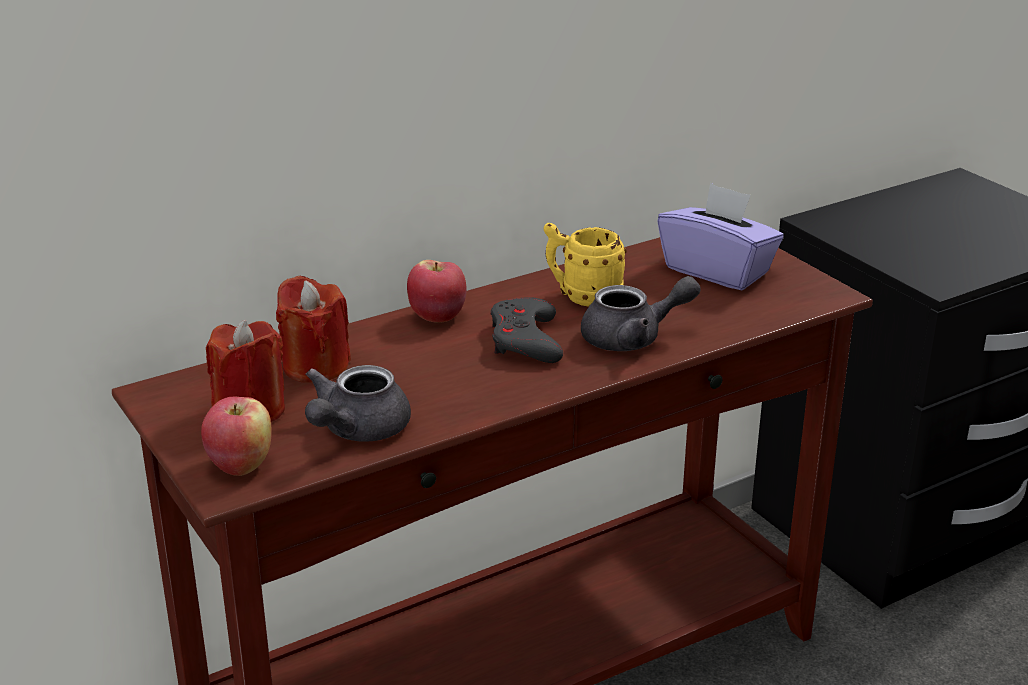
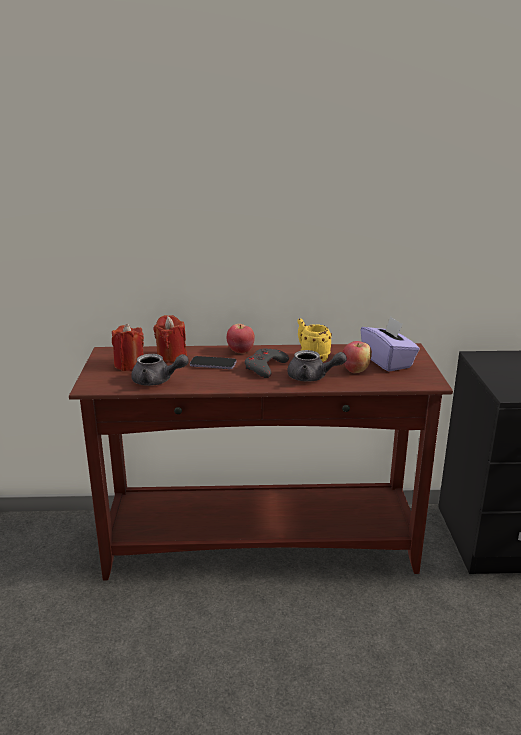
camera: 30 degrees right, 5 degrees down
(240, 465) = (102, 381): apple -> apple (355, 370)
(356, 430) = (157, 381): grey teapot -> grey teapot turned 135 degrees counterclockwise
(420, 361) = (213, 364): none -> phone

